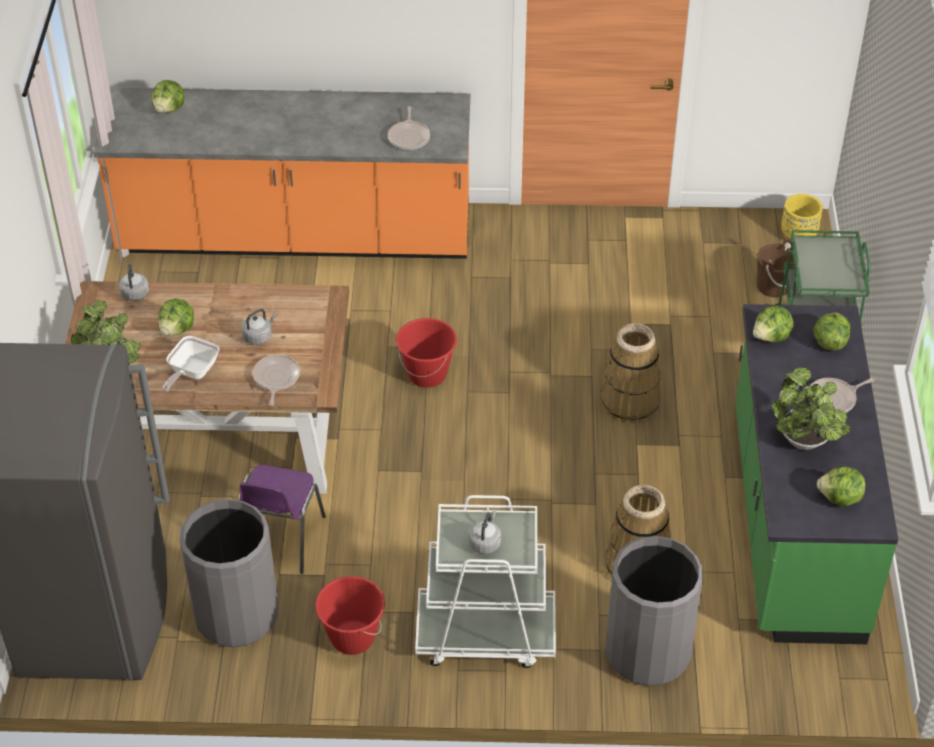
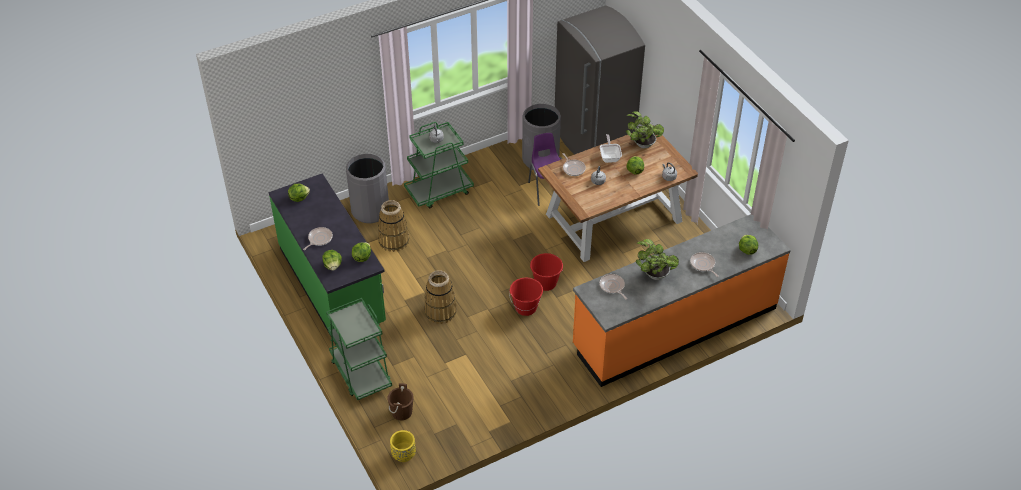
camera: 150 degrees right, 0 degrees up
(252, 115) = (703, 265): none -> frying pan
(352, 638) = (490, 169): red bucket -> red bucket (526, 308)
(485, 634) = (439, 191): white cart -> green cart
(805, 443) = (323, 215): potted plant -> potted plant (654, 274)

